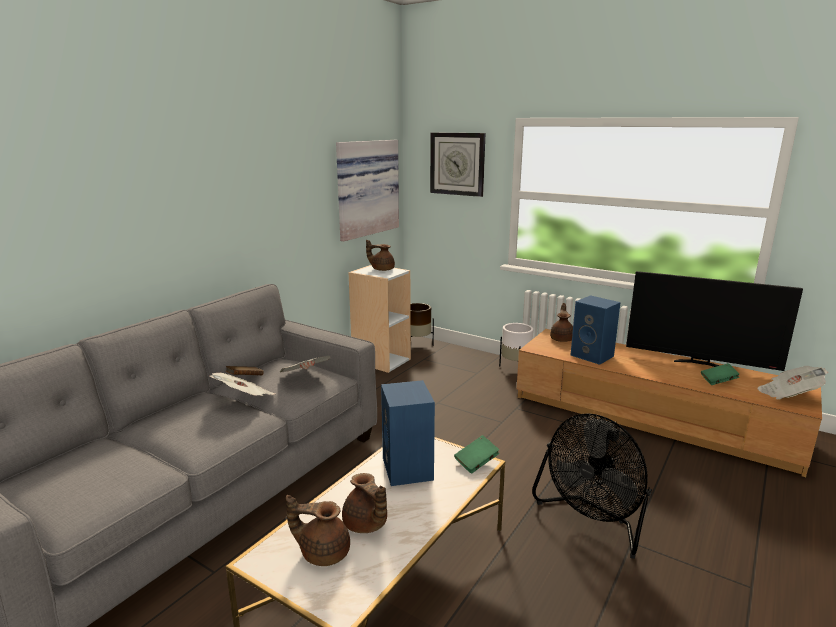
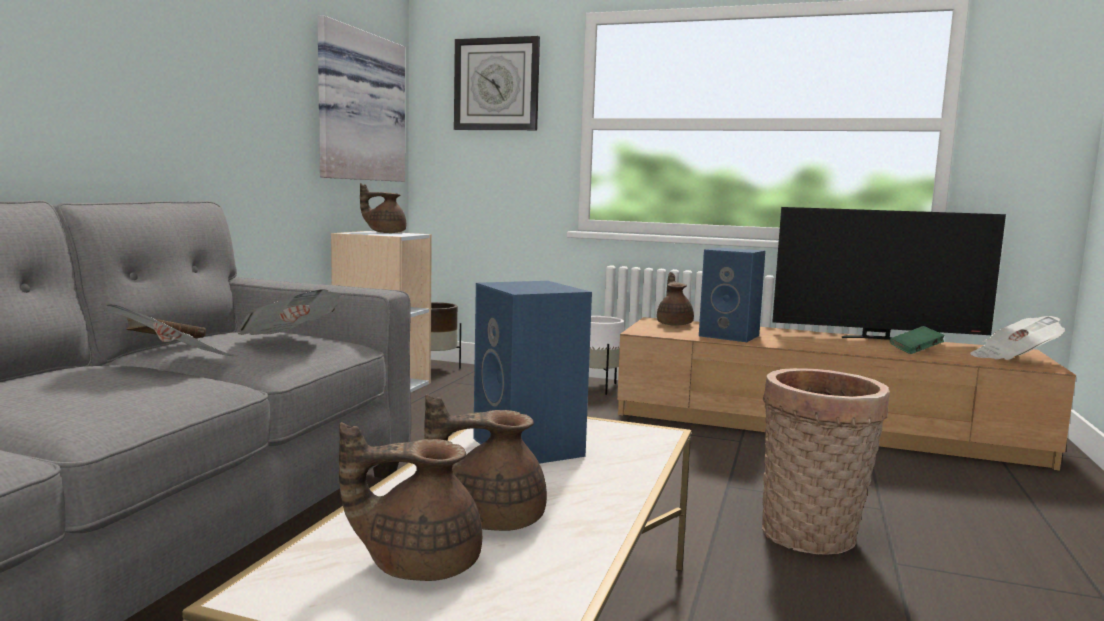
camera: 15 degrees left, 10 degrees down
(366, 525) = (491, 518): brown teapot -> brown teapot turned 135 degrees clockwise
(476, 463) = (645, 434): green book -> none
(590, 516) = (813, 538): black fan -> basket

